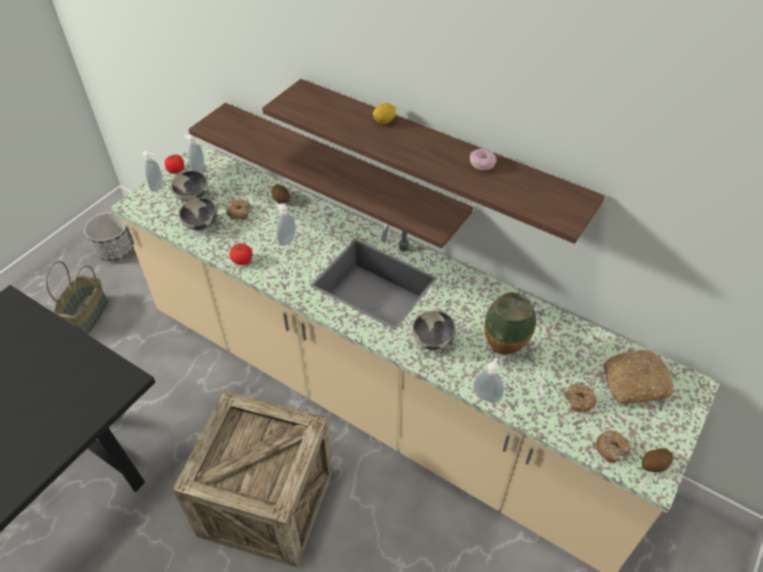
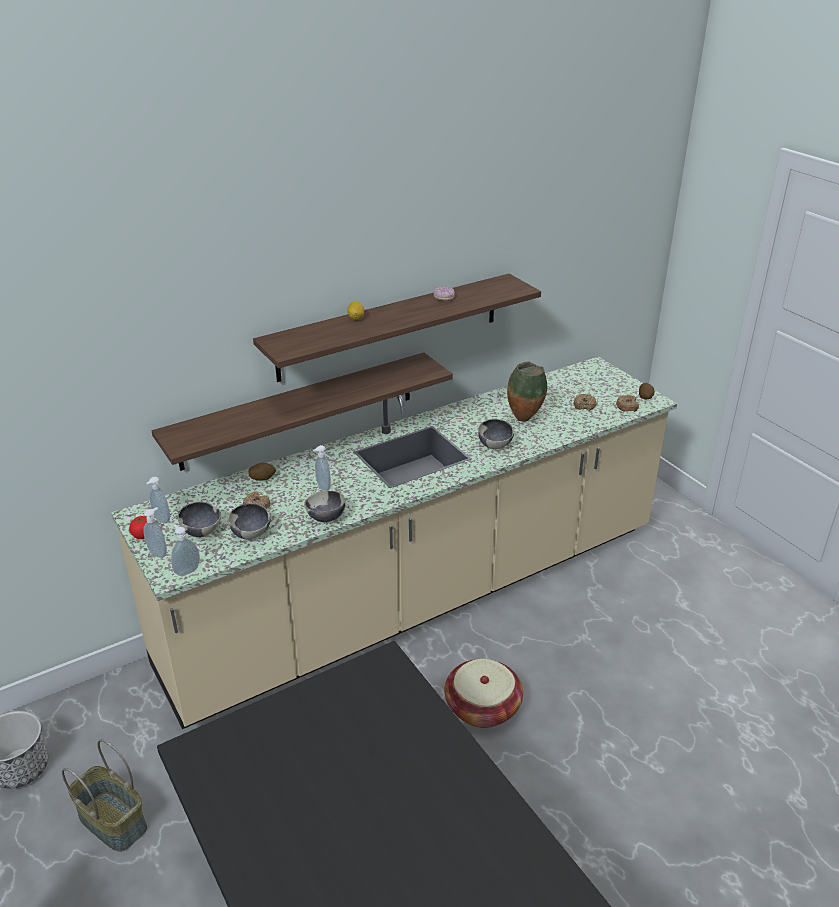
camera: 65 degrees left, 15 degrees down
(242, 260) = (326, 518): tomato -> bowl
(267, 501) = (482, 707): crate -> basket
(487, 396) = (559, 438): soap dispenser -> soap dispenser (187, 570)
(634, 383) = (582, 382): bread -> none

